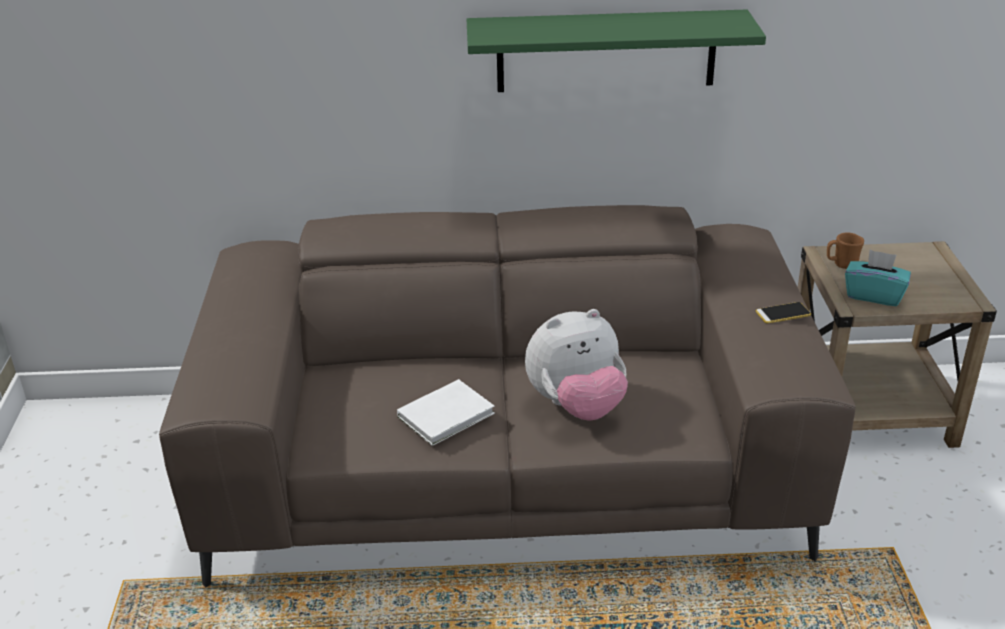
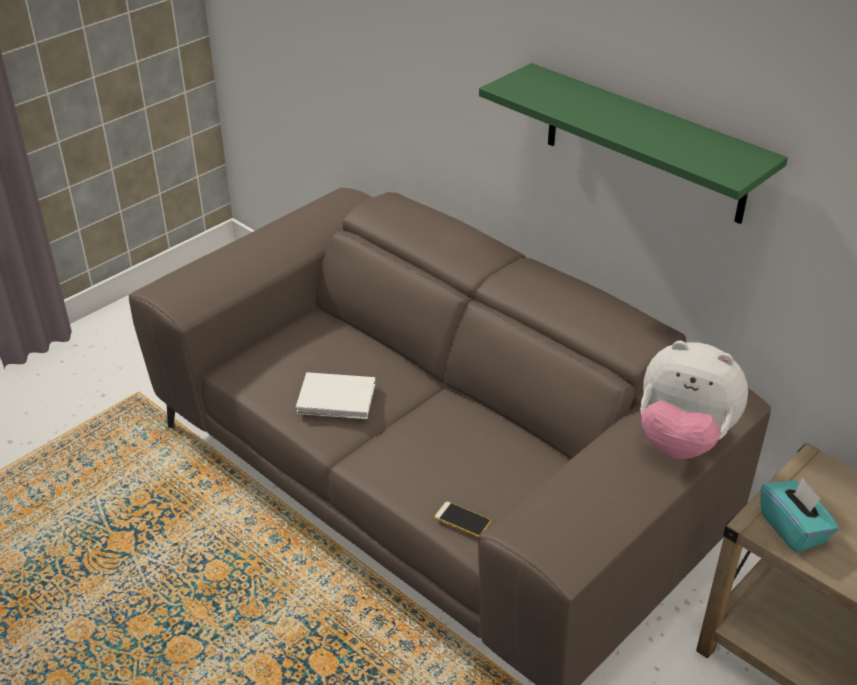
camera: 45 degrees right, 5 degrees up
(576, 406) = (429, 453): plush toy -> plush toy (682, 440)
(783, 313) = (633, 481): phone -> phone (462, 520)
(842, 264) = (813, 482): brown mug -> none

